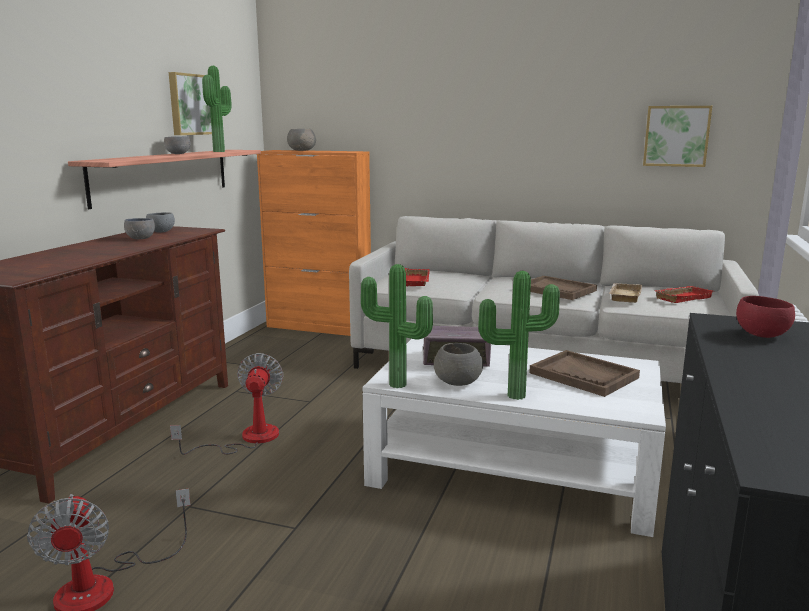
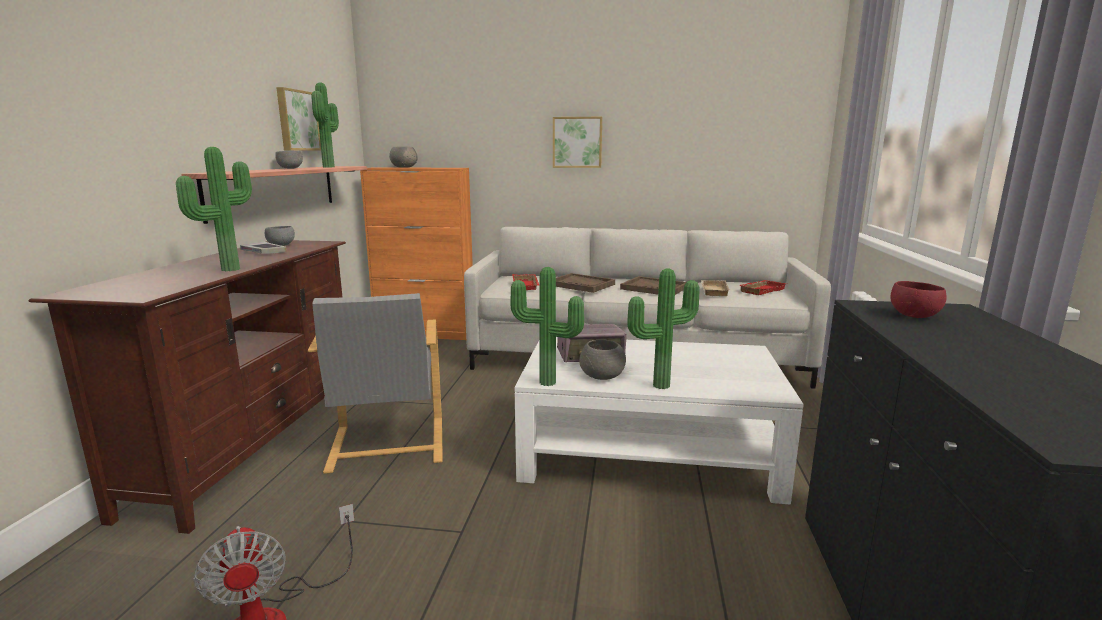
camera: 10 degrees left, 0 degrees up
(100, 255) = (228, 269): none -> potted plant
(141, 238) = (263, 252): grey bowl -> book
(247, 439) = (386, 445): fan -> grey armchair
(584, 375) = (710, 363): brown tray -> brown tray (581, 285)
(676, 136) = (743, 151): picture -> picture (577, 142)

